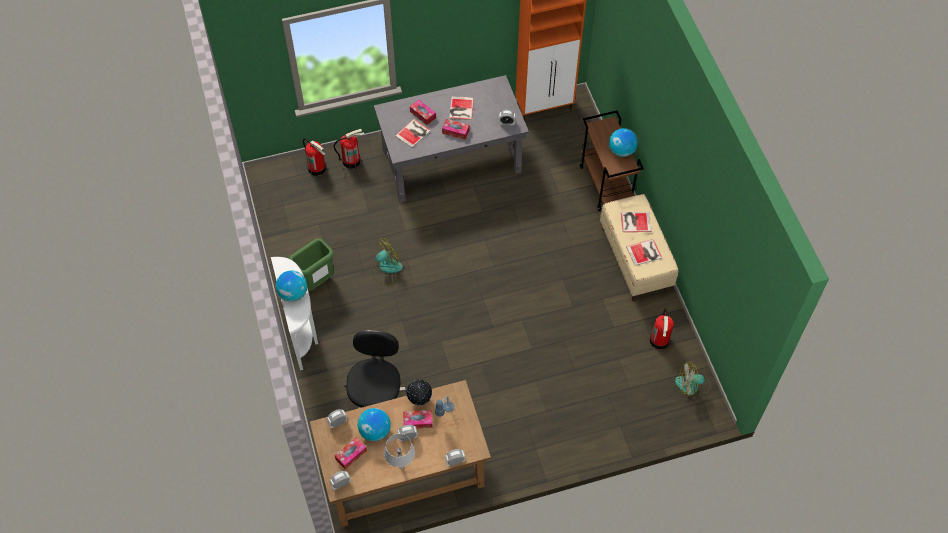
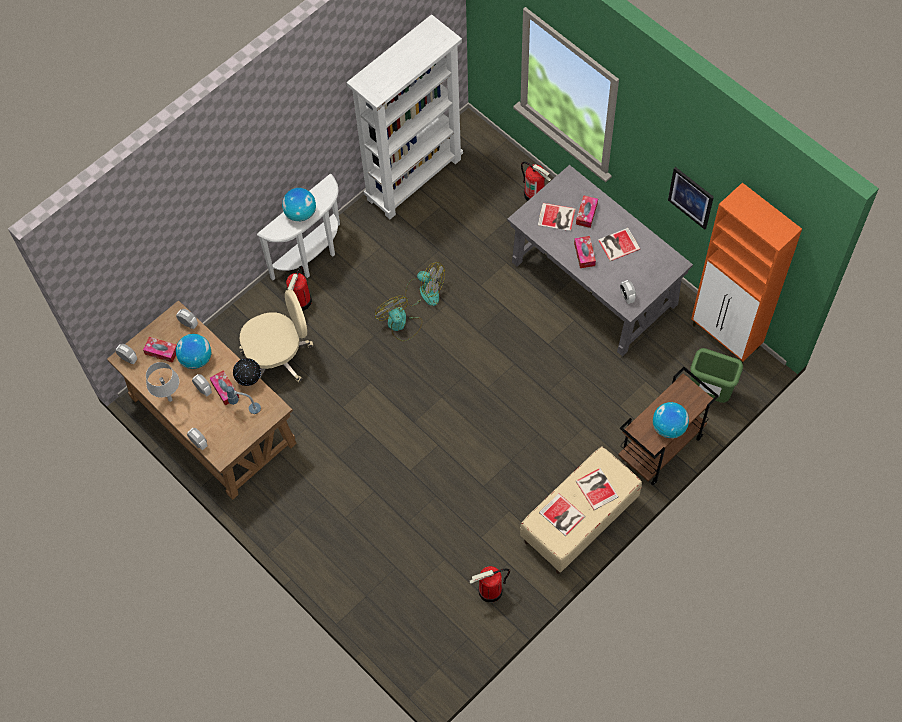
camera: 65 degrees right, 5 degrees up
(280, 230) = (414, 178): none -> white bookcase
(316, 283) = (373, 240): green trash can -> green trash can (708, 393)
(317, 168) = (506, 169): fire extinguisher -> fire extinguisher (301, 301)
(376, 396) = (279, 356): black office chair -> beige office chair
(478, 31) = (691, 197): none -> picture
(692, 385) = (453, 648): fan -> fan (400, 324)

